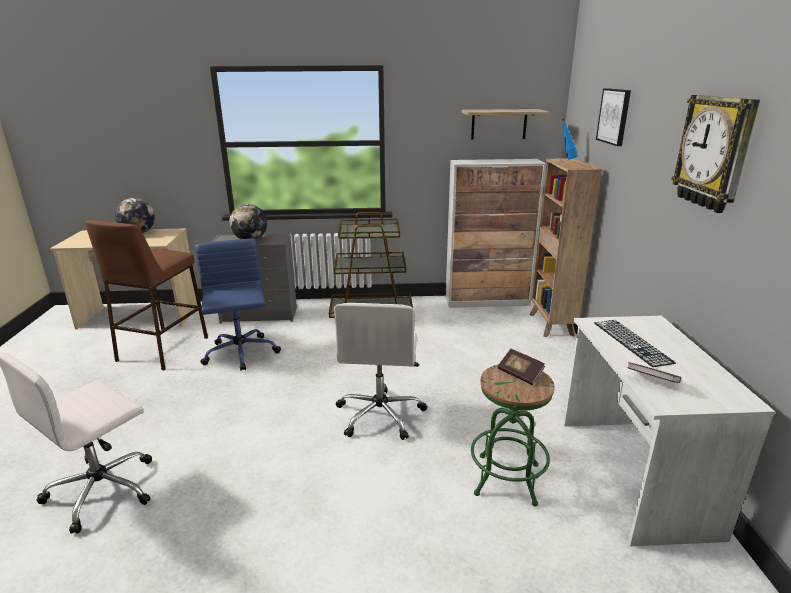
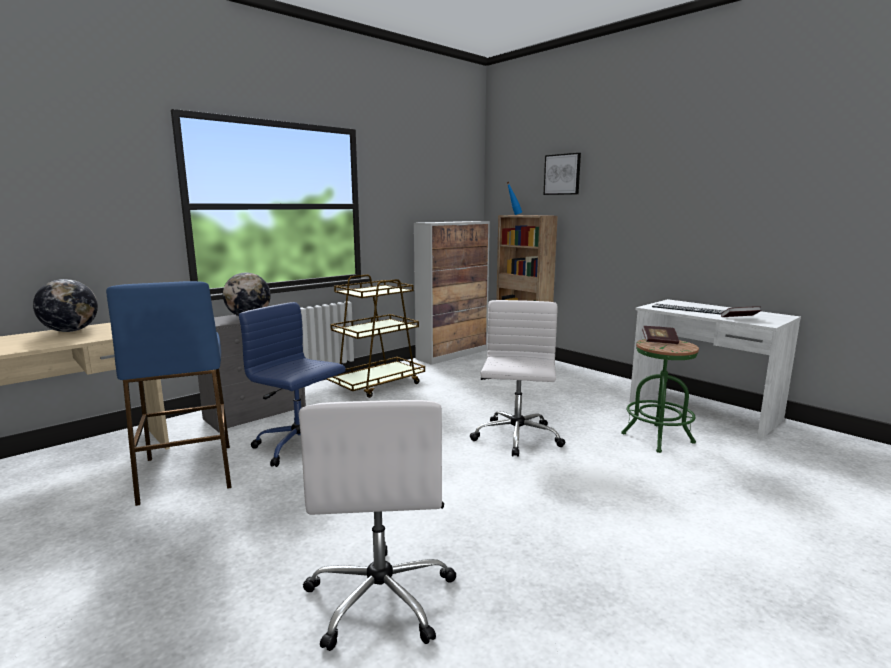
camera: 40 degrees left, 10 degrees down
(162, 349) = (187, 473): brown stool -> blue stool
(380, 414) = (516, 438): white office chair -> white office chair turned 135 degrees counterclockwise
(499, 124) = (443, 191): shelf -> none
(715, 152) = (692, 178): wall clock -> none

